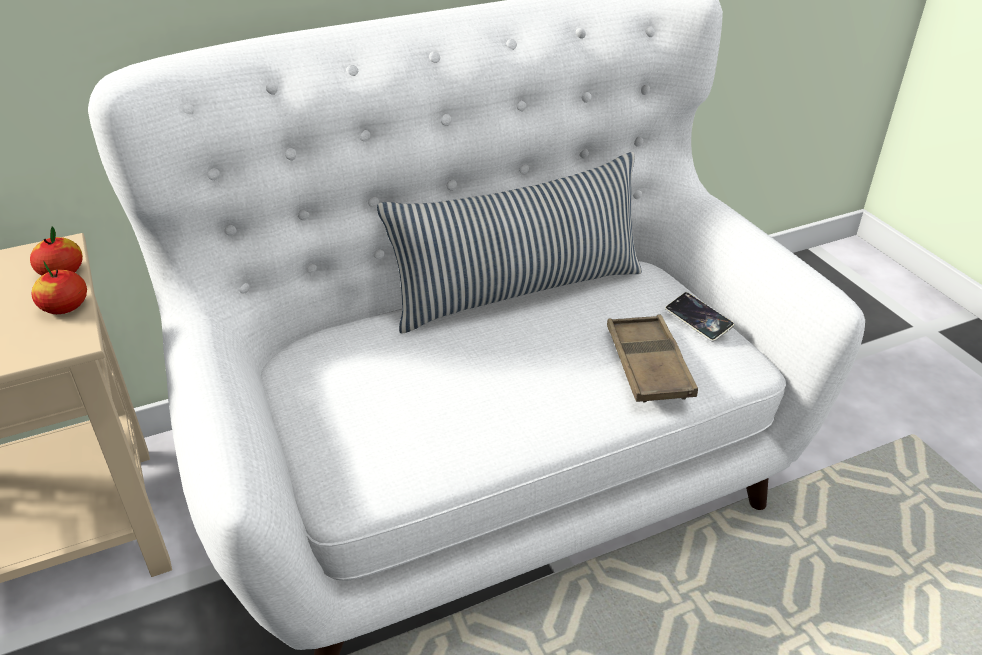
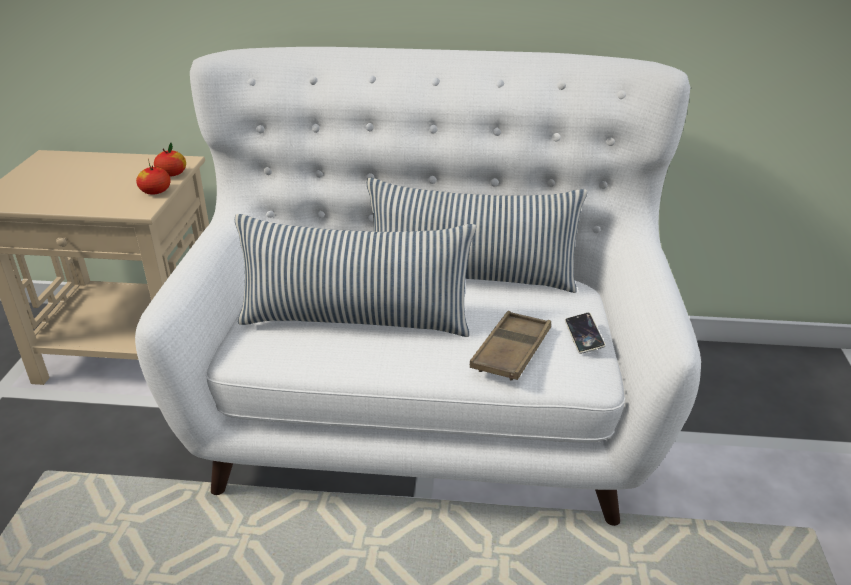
camera: 30 degrees right, 5 degrees down
(446, 392) = (355, 320): none -> pillow

